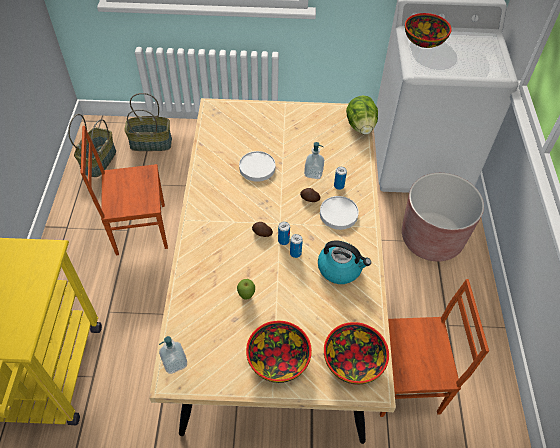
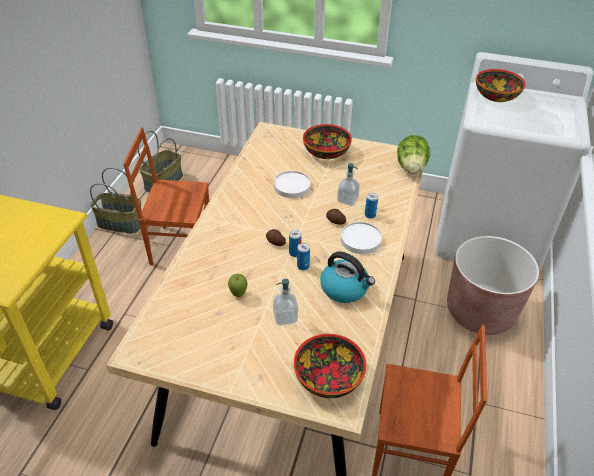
camera: 15 degrees right, 10 degrees down
(151, 143) = (218, 174): basket -> basket (121, 223)
(174, 362) = (143, 339): soap dispenser -> soap dispenser (285, 317)
(279, 360) = (250, 359): bowl -> bowl (327, 152)

